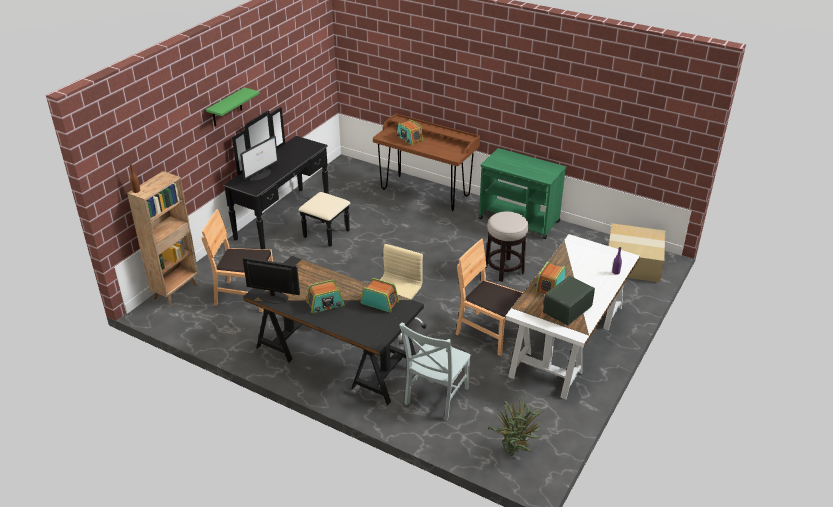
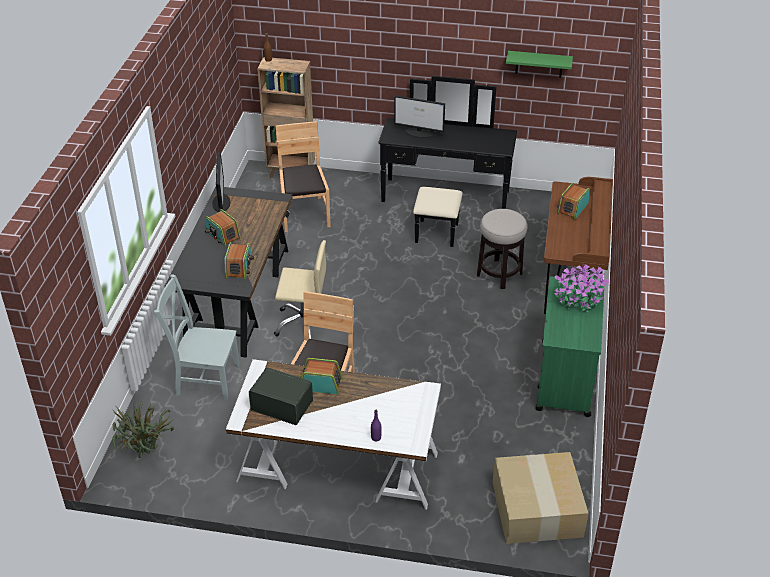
camera: 70 degrees right, 5 degrees up
(226, 108) = (417, 47): green shelf -> green shelf (539, 64)
(504, 270) = (448, 386): stool -> stool (499, 274)
(511, 160) = (579, 300): none -> potted plant

